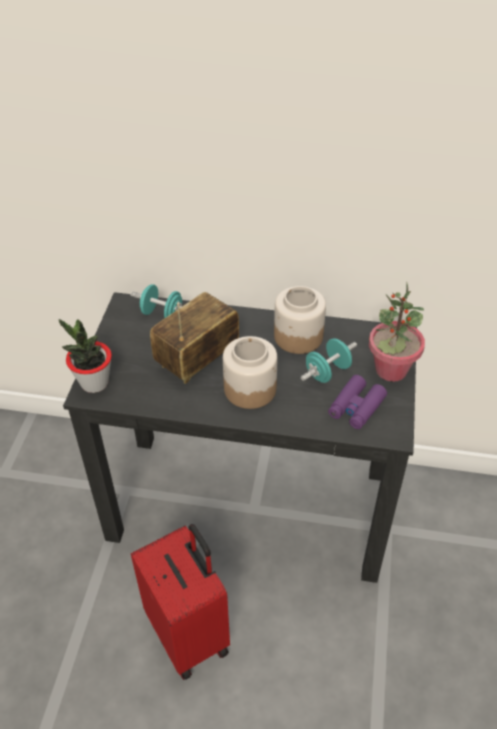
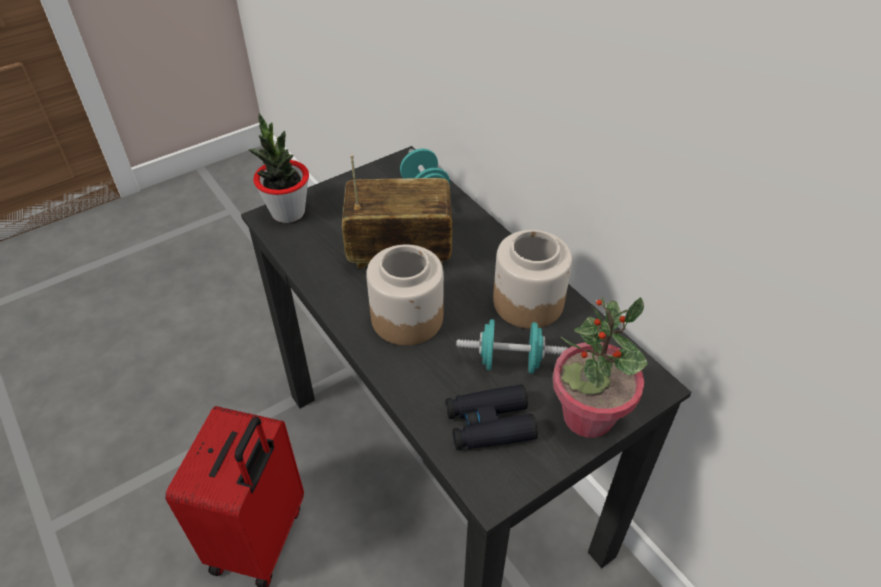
camera: 45 degrees right, 0 degrees up
(356, 407) = (489, 424): purple binoculars -> black binoculars

